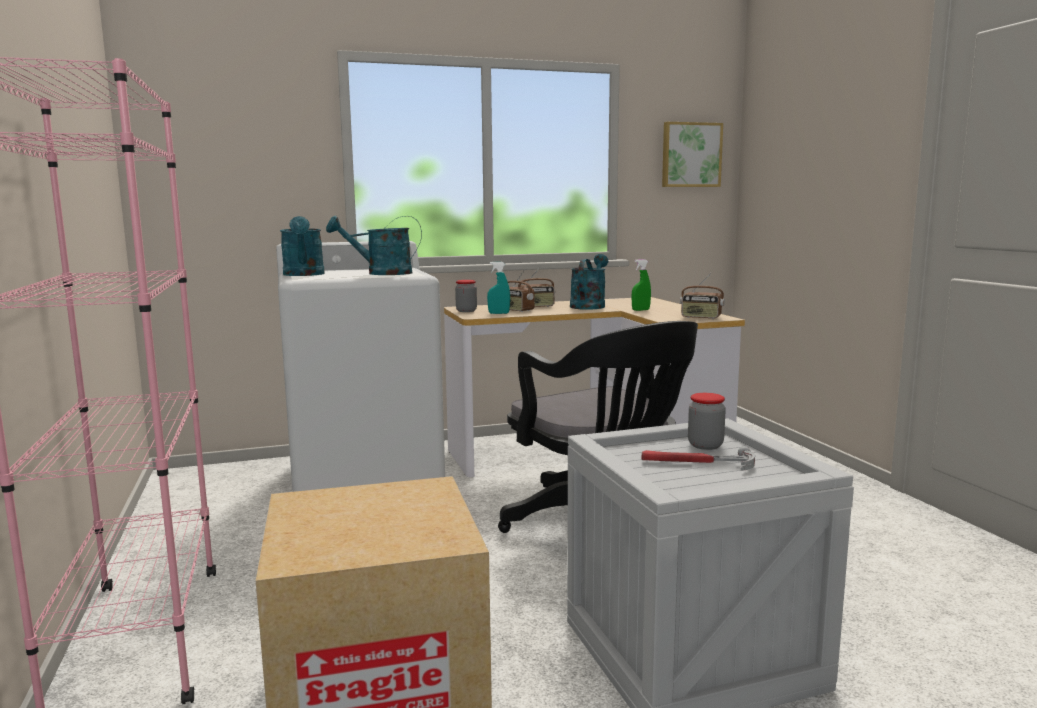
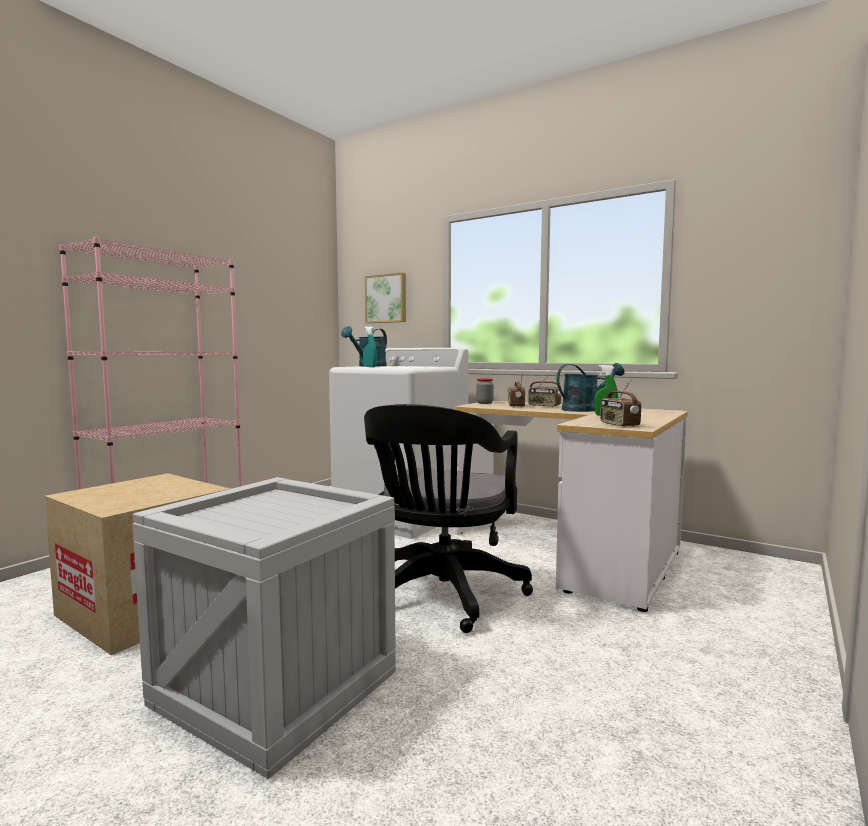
camera: 50 degrees right, 5 degrees down
(381, 273) = (402, 367): turquoise watering can -> none
(499, 313) = (492, 406): turquoise spray bottle -> turquoise spray bottle (369, 367)
(690, 155) = (767, 260): picture -> picture (386, 299)
(697, 463) = (268, 512): hammer -> none
(705, 445) = (322, 508): jar -> none

